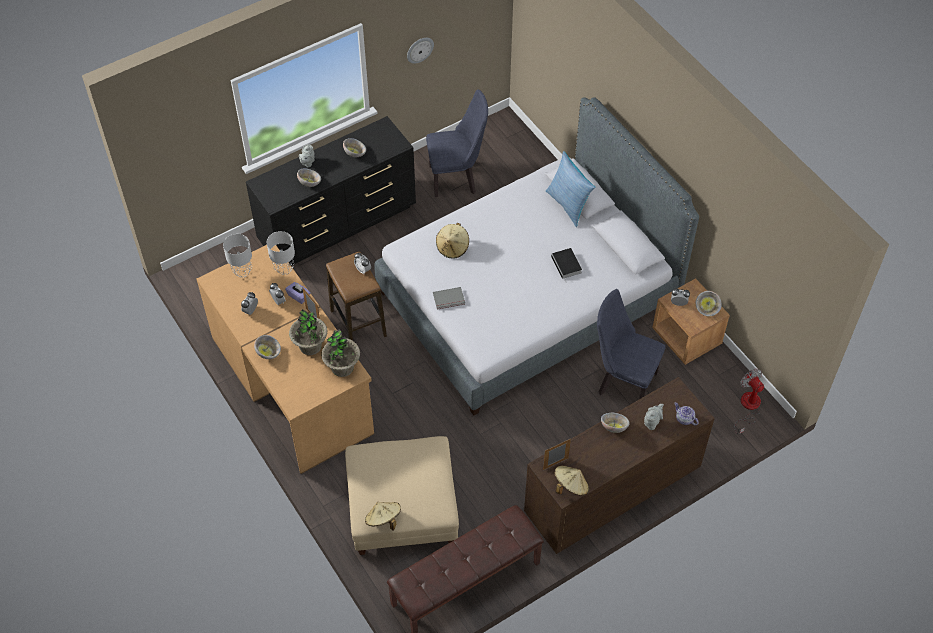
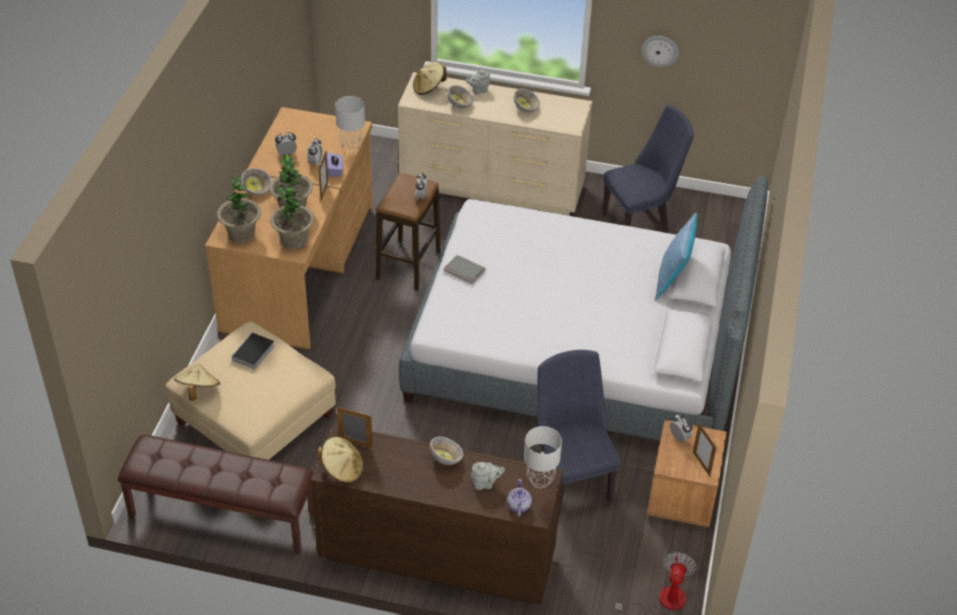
camera: 45 degrees right, 10 degrees down
(243, 272) = (319, 125): grey table lamp -> grey table lamp (541, 481)
(303, 392) = (241, 234): none -> potted plant
(338, 224) = (493, 187): black dresser -> beige dresser
(453, 247) = (521, 237): beige hat -> beige hat (428, 88)
(457, 178) = (640, 223): blue chair -> blue chair turned 60 degrees counterclockwise
(567, 265) = (603, 322): book -> book (253, 354)
(707, 309) = (701, 464): bowl -> picture frame

